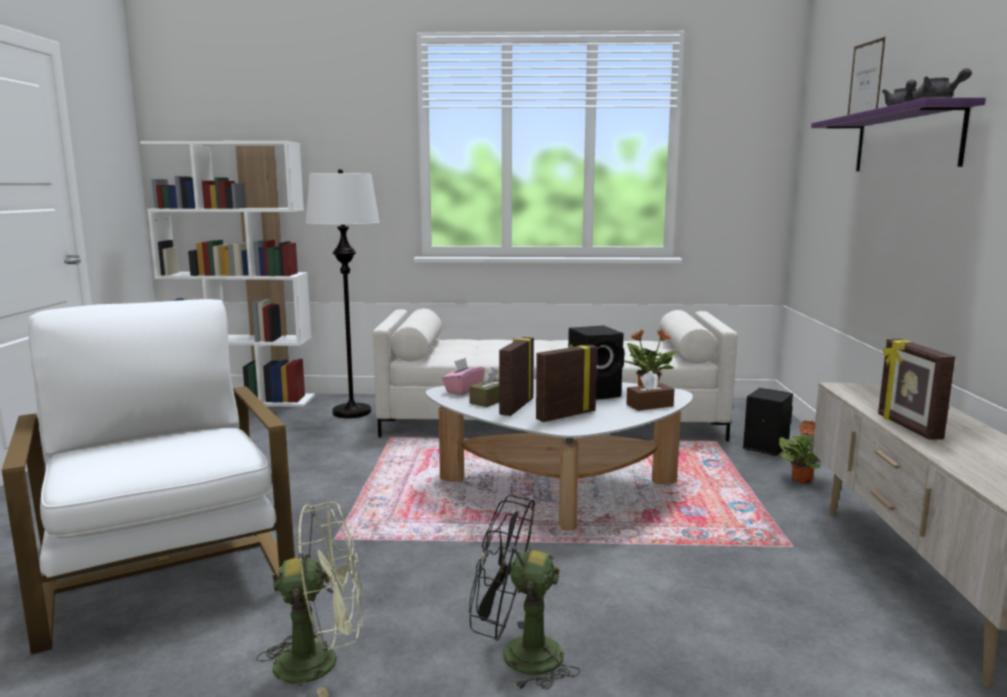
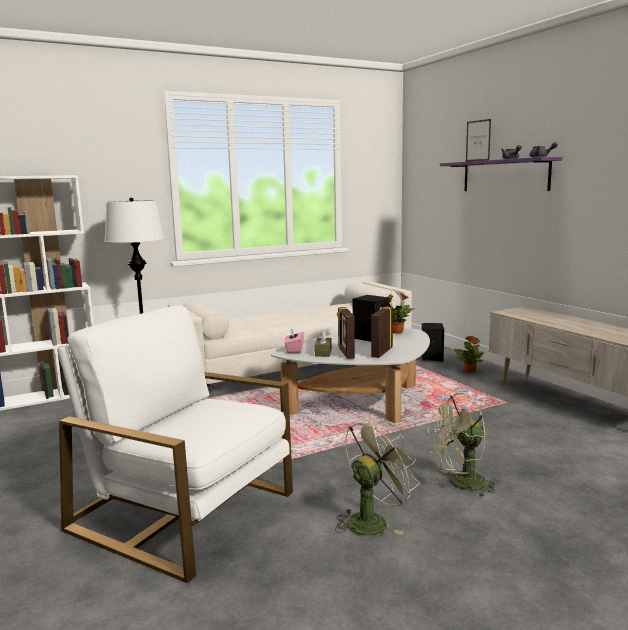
camera: 30 degrees left, 0 degrees up
(517, 656) = (461, 484): black fan -> green fan
(649, 405) = (412, 339): brown tissue box -> none
(907, 427) = (562, 325): picture frame -> none

